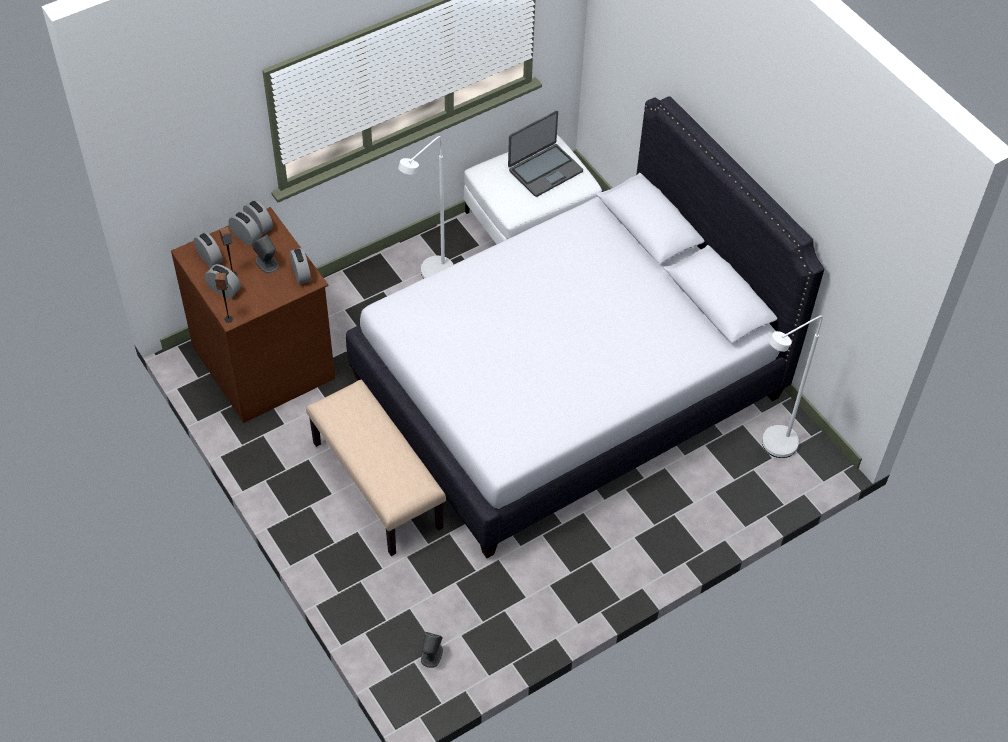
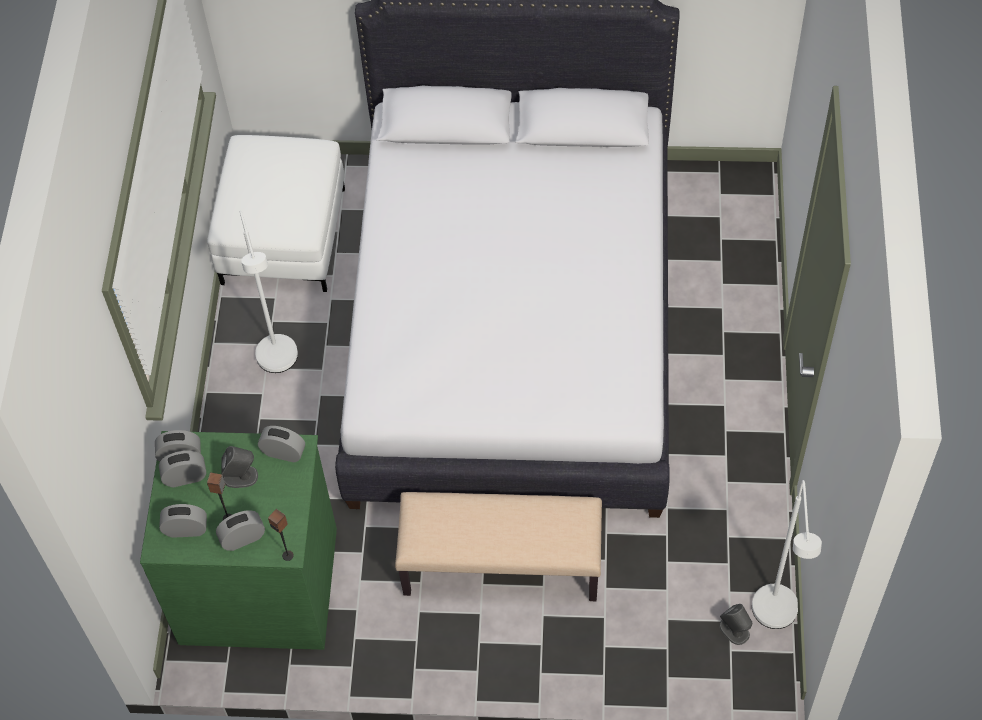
camera: 50 degrees left, 5 degrees up
(265, 361) = (259, 583): brown dresser -> green dresser
(544, 170) = (274, 173): laptop -> none
(771, 448) = (709, 210): white floor lamp -> white floor lamp (775, 620)

